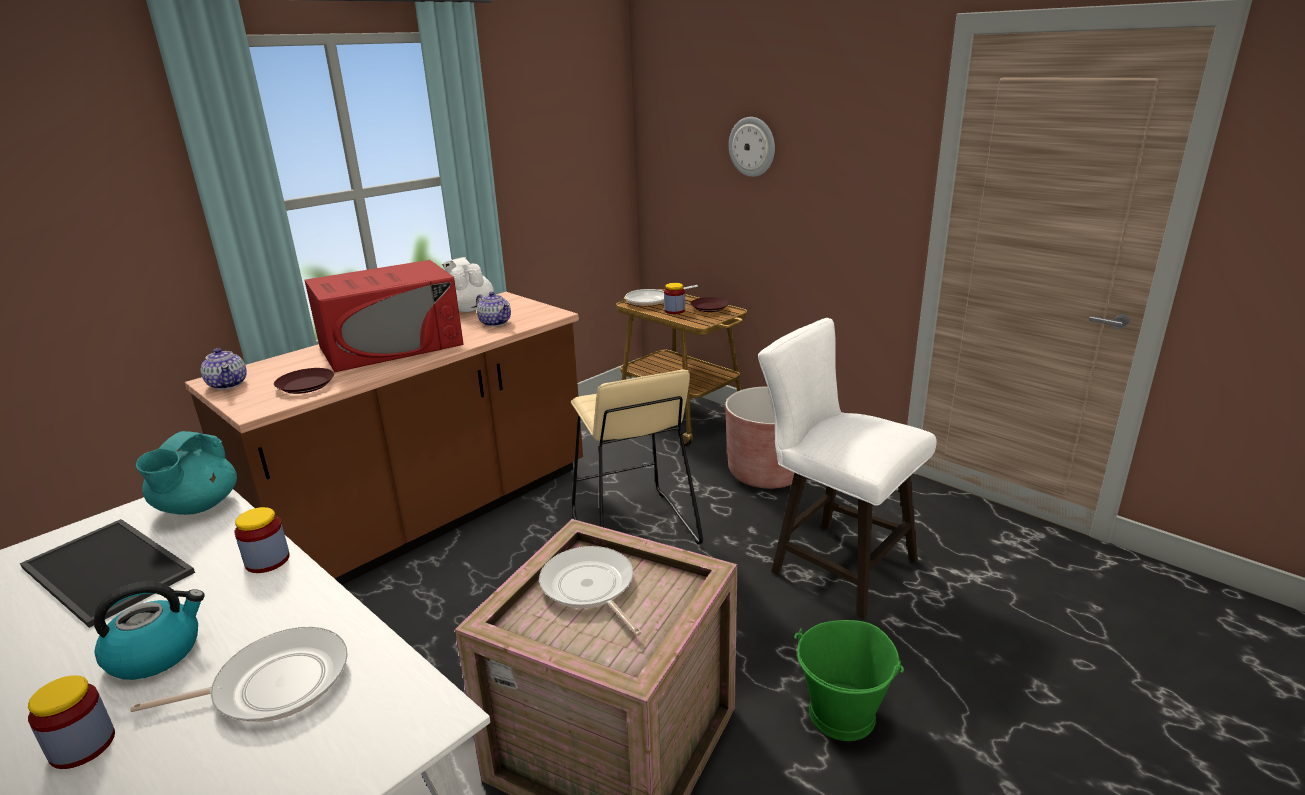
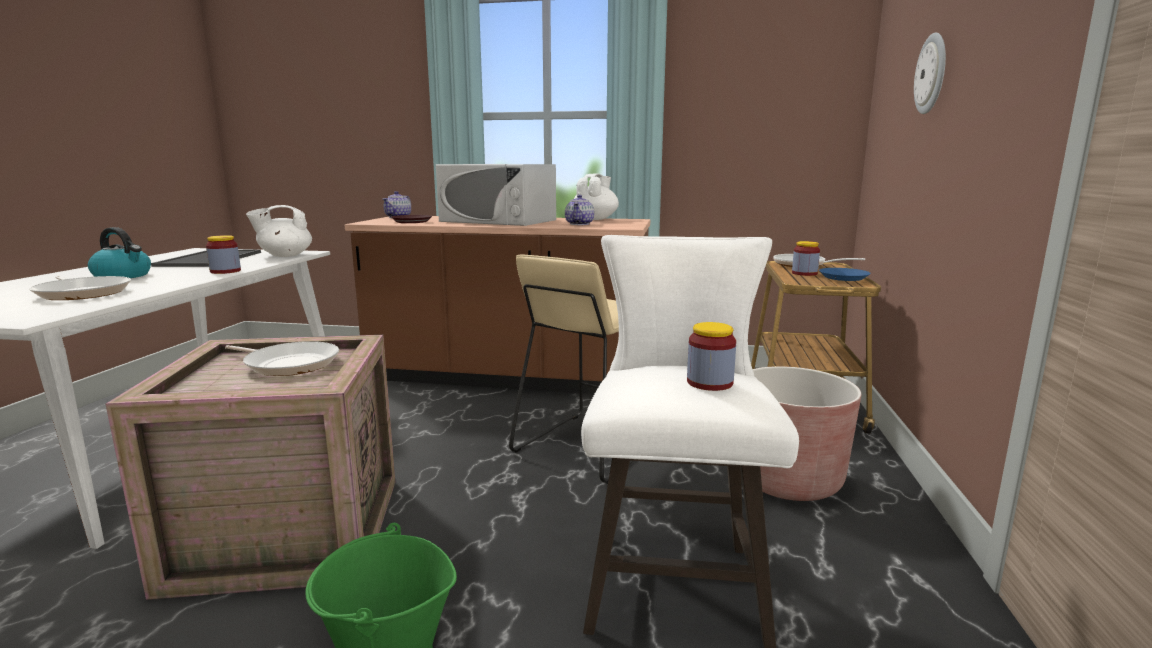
camera: 55 degrees right, 10 degrees down
(82, 746) = (37, 283): jar -> jar (709, 383)
(197, 507) = (285, 255): turquoise teapot -> white teapot
(391, 345) = (498, 221): red microwave -> white microwave
(590, 588) = (289, 364): frying pan -> frying pan turned 90 degrees clockwise
(710, 308) = (843, 278): brown plate -> blue plate

